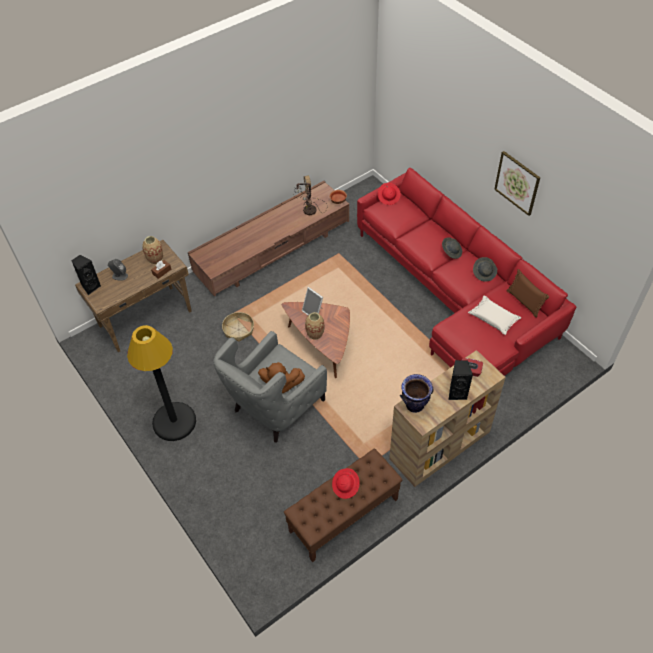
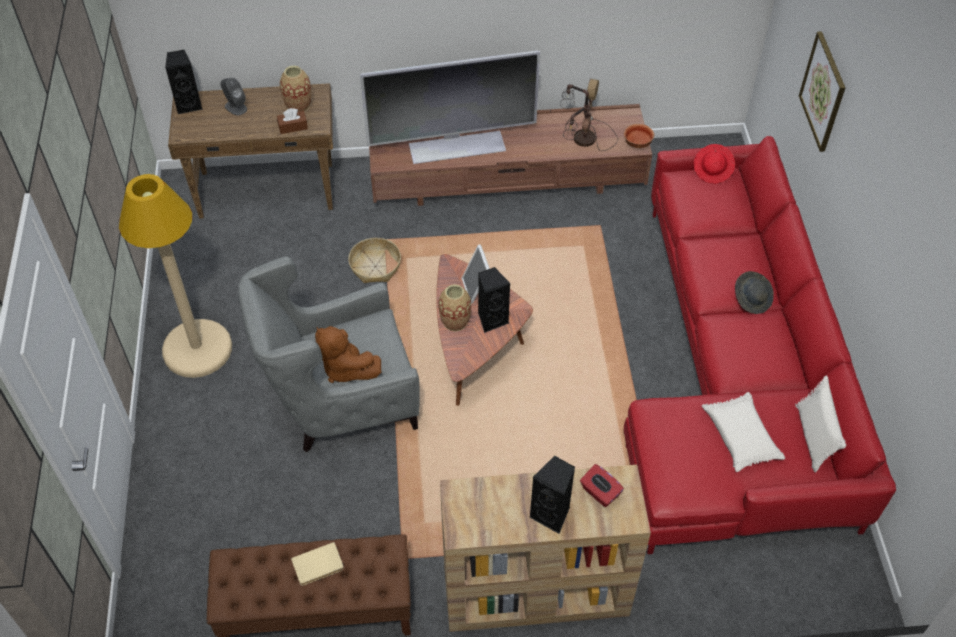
camera: 30 degrees right, 0 degrees up
(174, 422) = (197, 349): black floor lamp -> beige floor lamp
(246, 244) = (456, 146): none -> television
(332, 323) = (491, 319): none -> black speaker
(346, 487) = (318, 566): red hat -> beige book
(414, 405) = (471, 496): vase -> none
(484, 273) = (780, 358): grey hat -> none
(517, 183) = (887, 225): picture -> picture (823, 91)
(524, 302) = (814, 437): brown pillow -> white pillow

